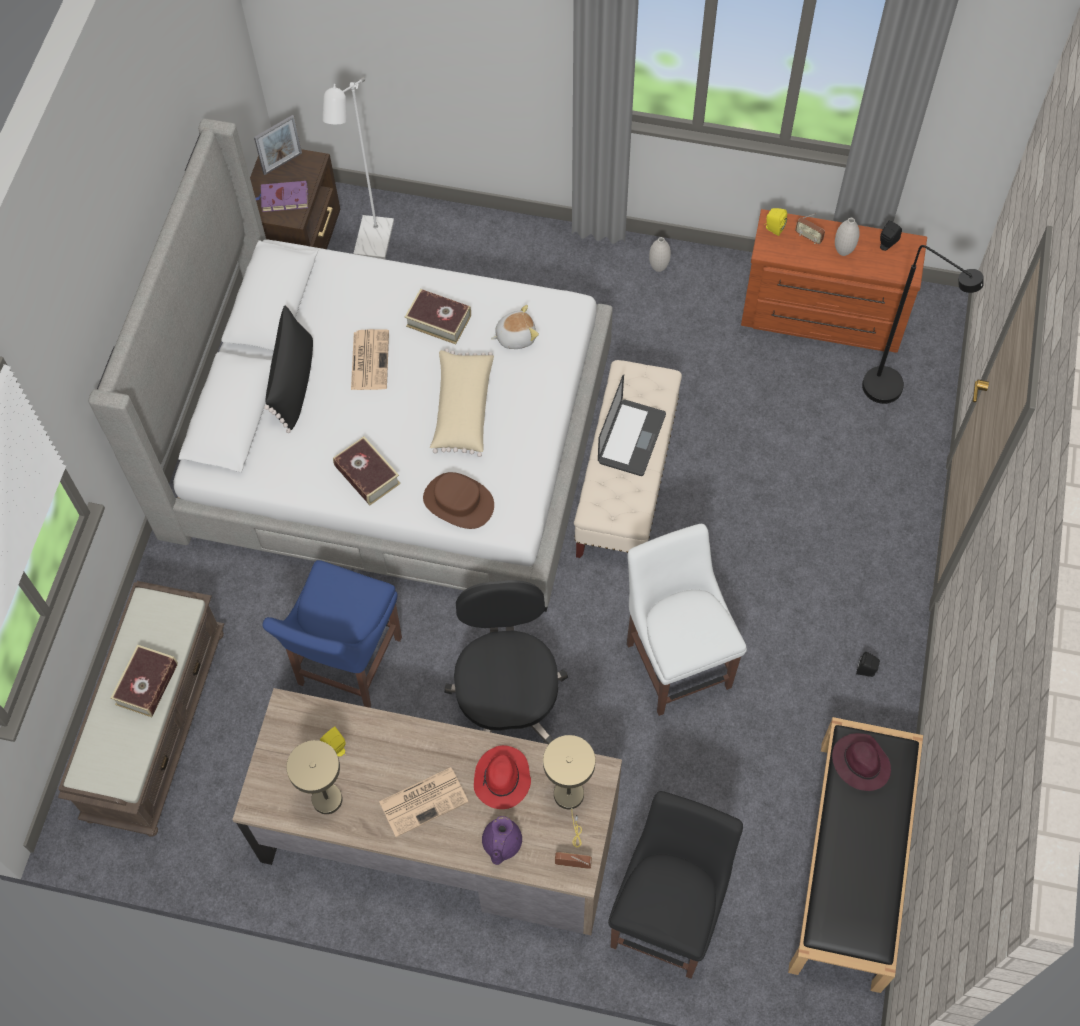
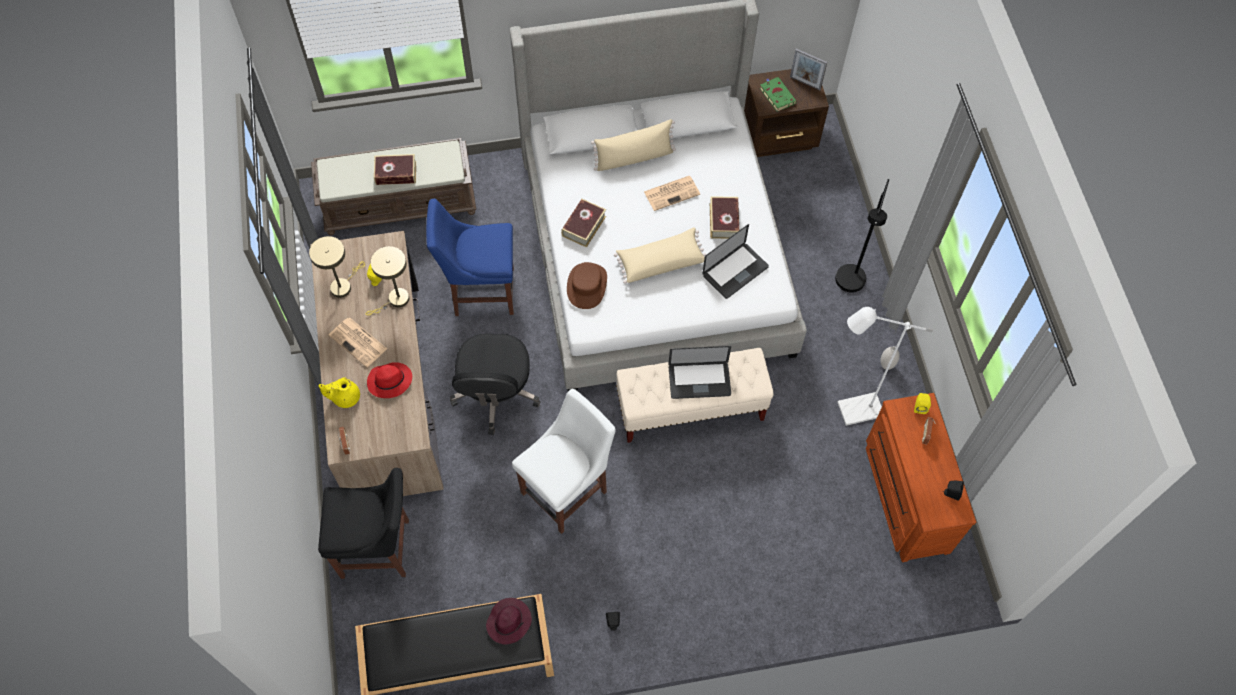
camera: 65 degrees right, 0 degrees up
(283, 198) = (776, 95): purple book -> green book
(293, 382) = (634, 157): black pillow -> beige pillow
(372, 246) = (802, 179): white floor lamp -> white floor lamp (852, 411)
(501, 844) = (345, 397): purple teapot -> yellow teapot
(508, 698) = (495, 394): black office chair -> black office chair turned 120 degrees clockwise
(515, 336) = (735, 271): plush toy -> laptop
(570, 800) = (389, 427): beige table lamp -> beige table lamp (395, 300)
(843, 251) = (926, 463): white vase -> none
(893, 392) = (863, 570): black floor lamp -> black floor lamp (849, 287)

